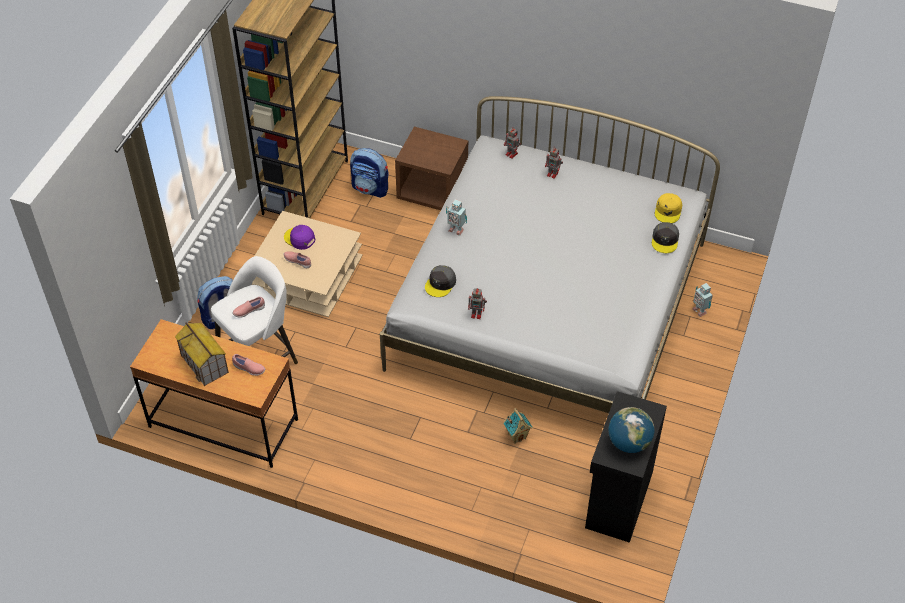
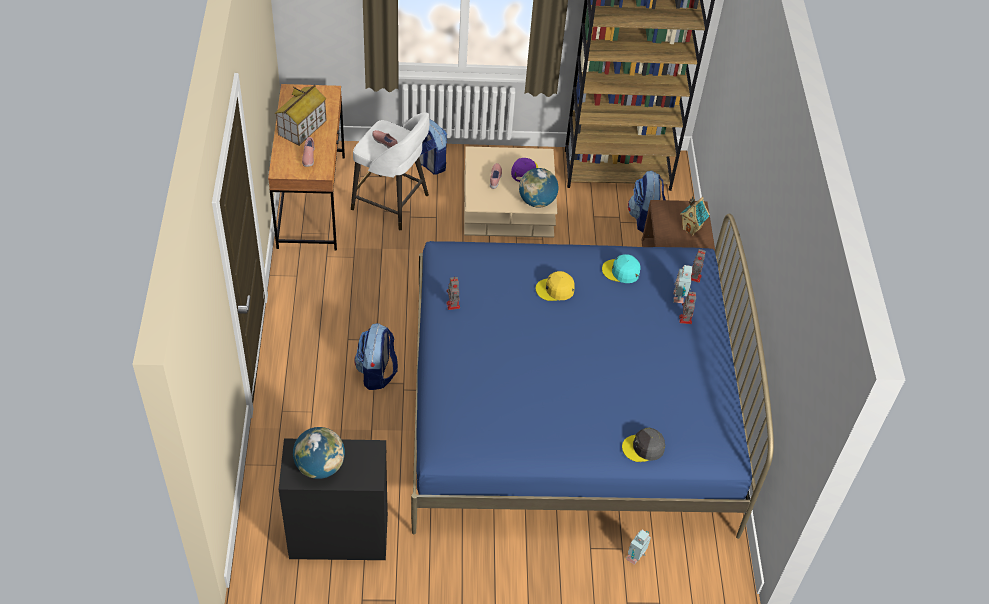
camera: 65 degrees right, 0 degrees up
(340, 241) = (537, 201): none -> globe
(440, 284) = (479, 266): grey cap -> none
(456, 229) = (559, 259): toy robot -> toy robot (679, 297)
(458, 427) = (377, 373): none -> backpack
(487, 195) = (621, 271): none -> turquoise cap
(517, 436) = (385, 425): toy house -> toy house (691, 228)
(549, 305) = (569, 409): white bed -> blue bed
(668, 211) = (691, 441): yellow cap -> yellow cap (555, 289)

